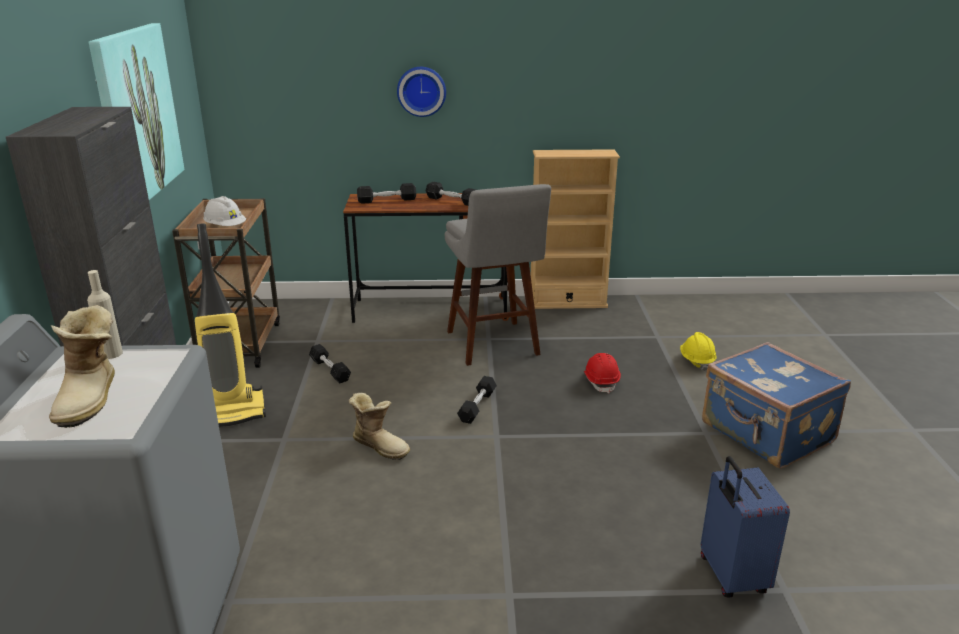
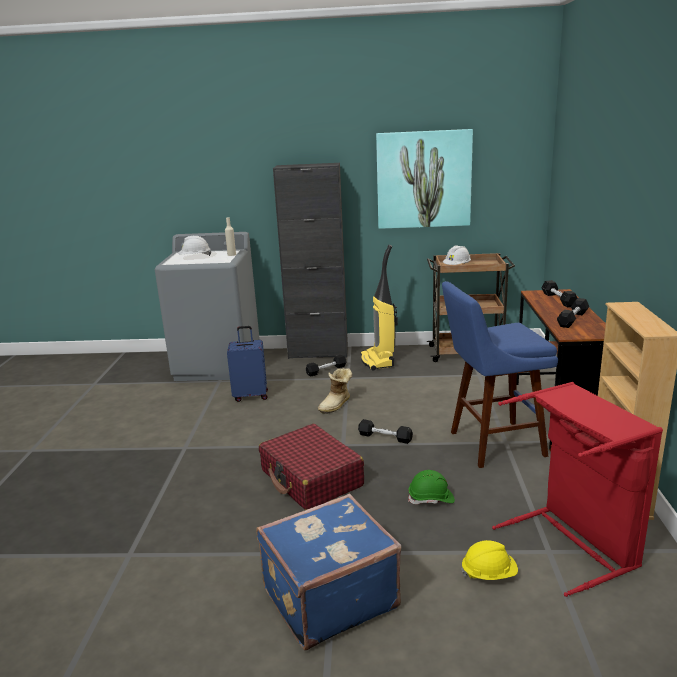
camera: 95 degrees right, 5 degrees down
(92, 398) = (195, 257): boot -> white hard hat
(330, 370) = (434, 382): black dumbbell -> black dumbbell (326, 370)
(421, 91) = (606, 212): wall clock -> none
(494, 346) = (491, 445): grey stool -> blue stool
(579, 455) = (311, 478): none -> red suitcase
(601, 381) = (431, 499): red hard hat -> green hard hat
(643, 326) = (574, 543): none -> red laundry basket
(731, 576) = (155, 531): blue suitcase -> blue suitcase (251, 395)

